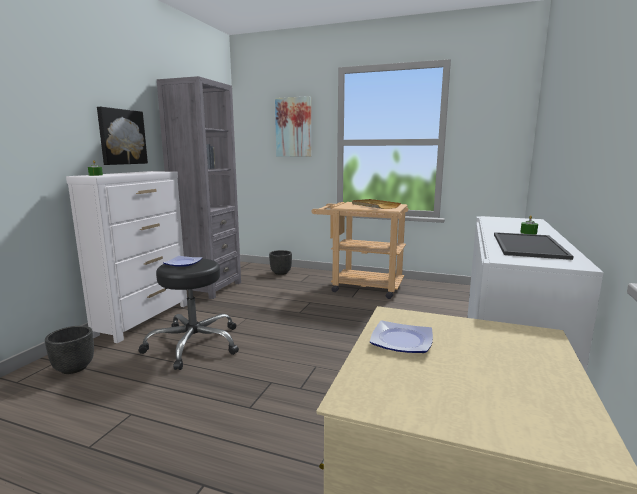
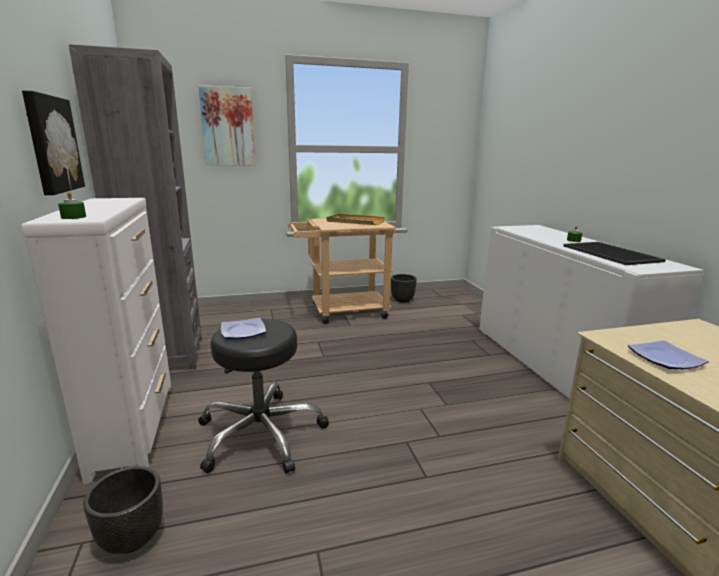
camera: 35 degrees left, 5 degrees up
(281, 273) = (234, 314): black planter -> black planter (402, 300)

